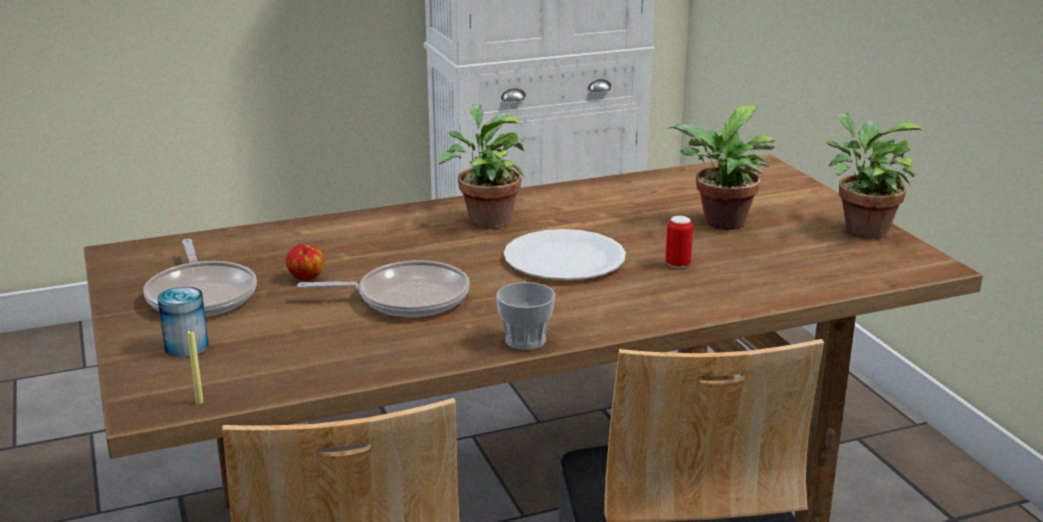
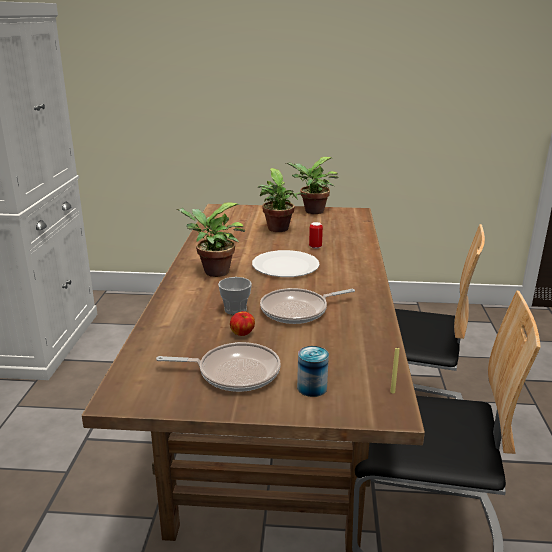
camera: 65 degrees left, 0 degrees up
(406, 298) = (298, 310): frying pan -> frying pan turned 135 degrees counterclockwise
(525, 341) = (372, 293): cup -> cup (235, 309)

